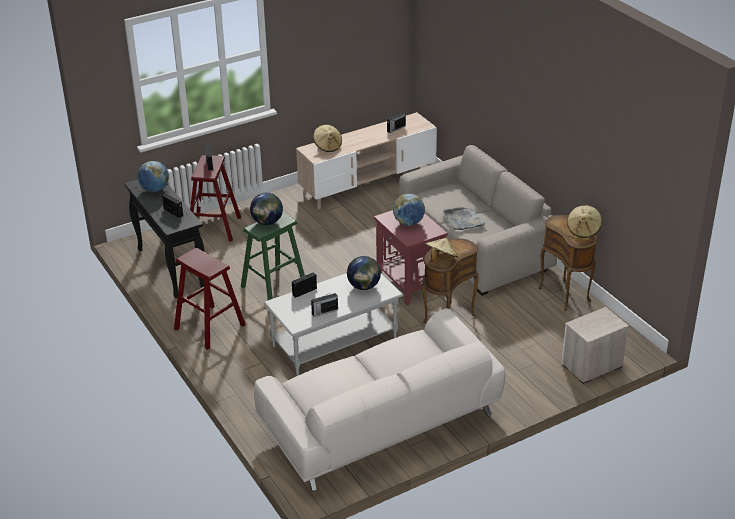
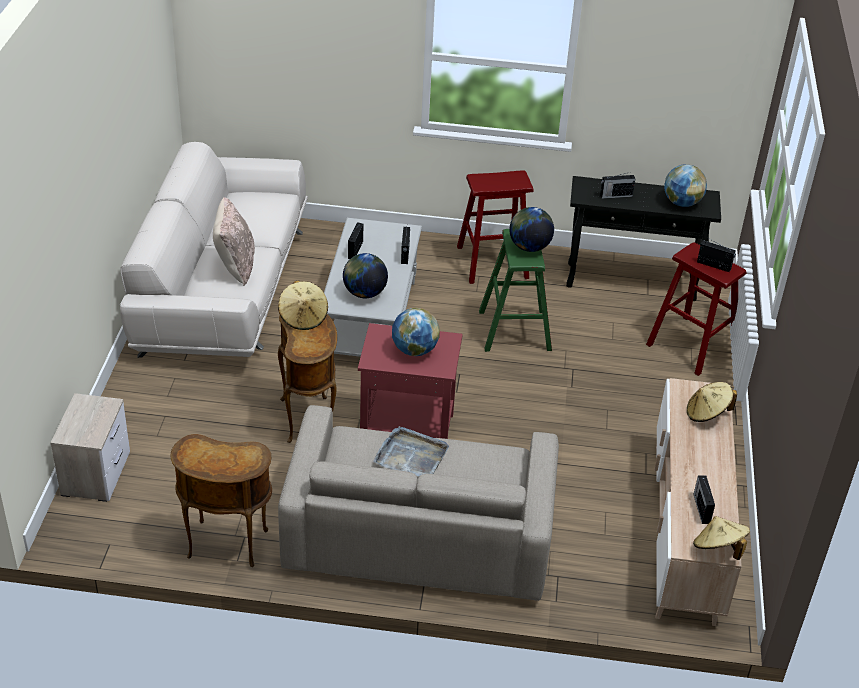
camera: 125 degrees right, 5 degrees up
(402, 352) = (235, 265): none -> beige pillow
(583, 230) = (204, 464): beige hat -> beige hat (718, 549)

